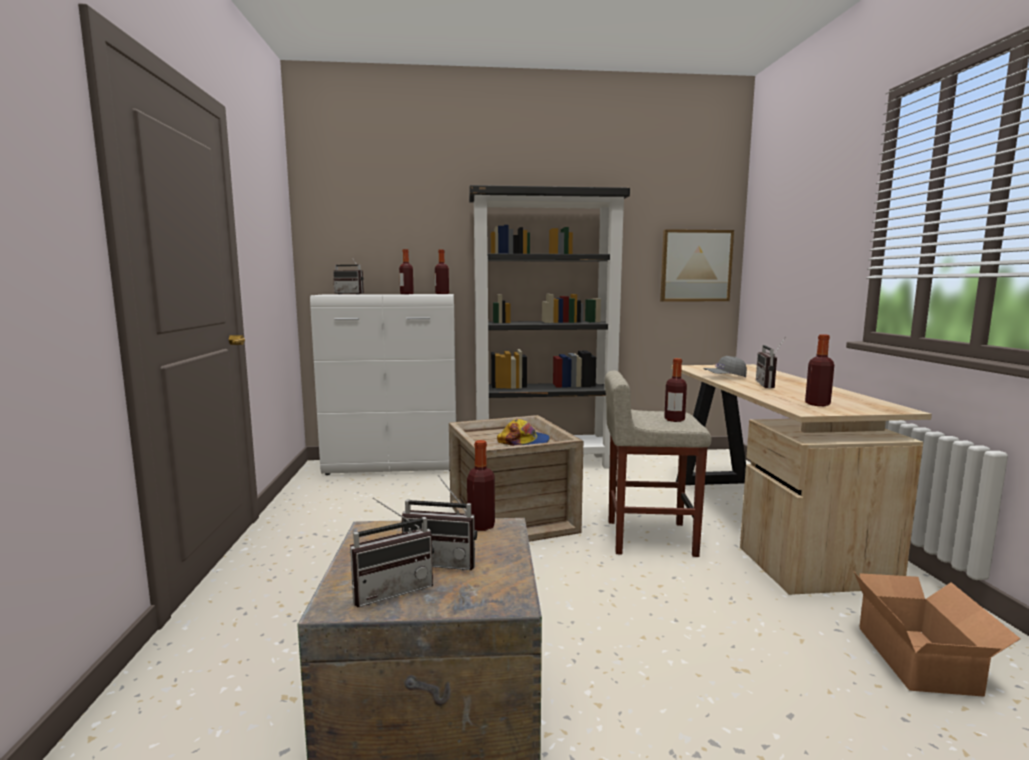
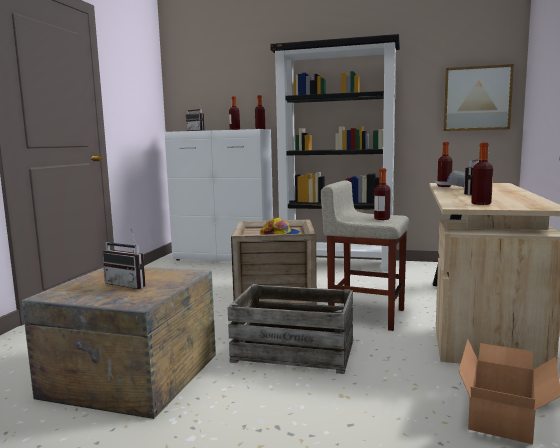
camera: 20 degrees right, 0 degrees up
(391, 590) = (85, 293): radio -> none
(481, 526) = (177, 272): bottle -> bottle (444, 186)
(617, 607) = (294, 350): none -> crate

